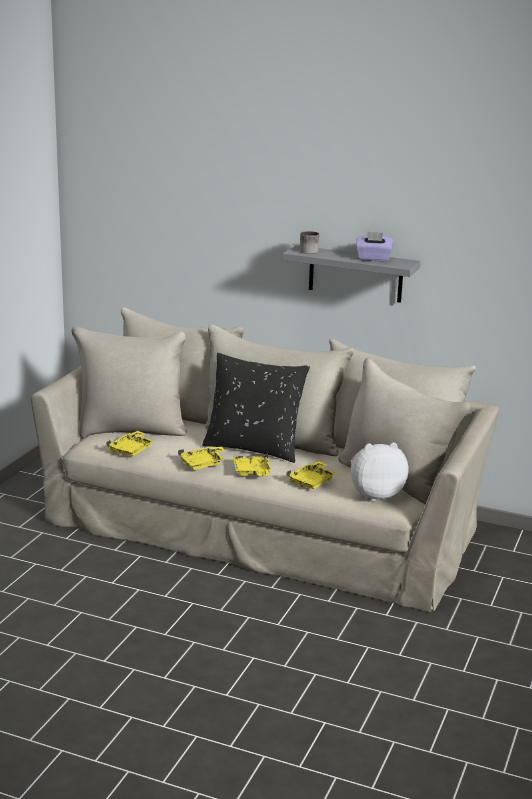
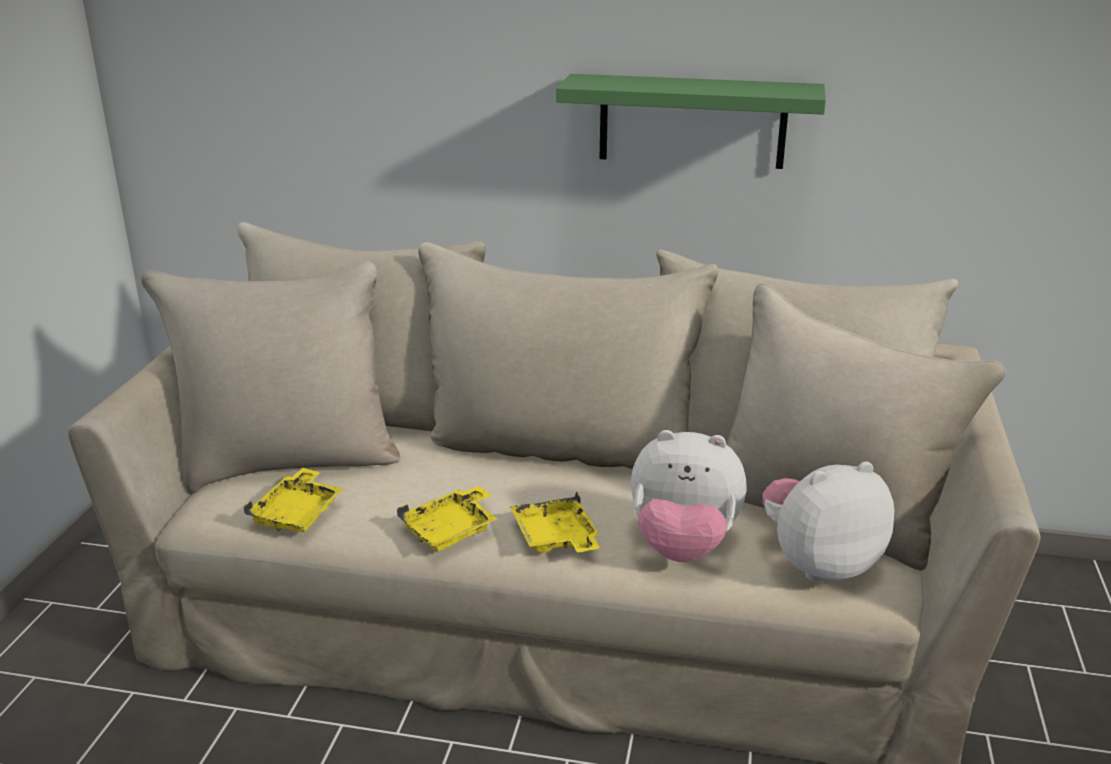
camera: 10 degrees left, 5 degrees up
(254, 448) = (538, 476): black pillow -> none
(309, 251) = (604, 81): mug -> none
(312, 482) = (683, 546): yellow tray -> plush toy
(355, 274) = (692, 121): grey shelf -> green shelf
(373, 259) = (737, 86): purple tissue box -> none

